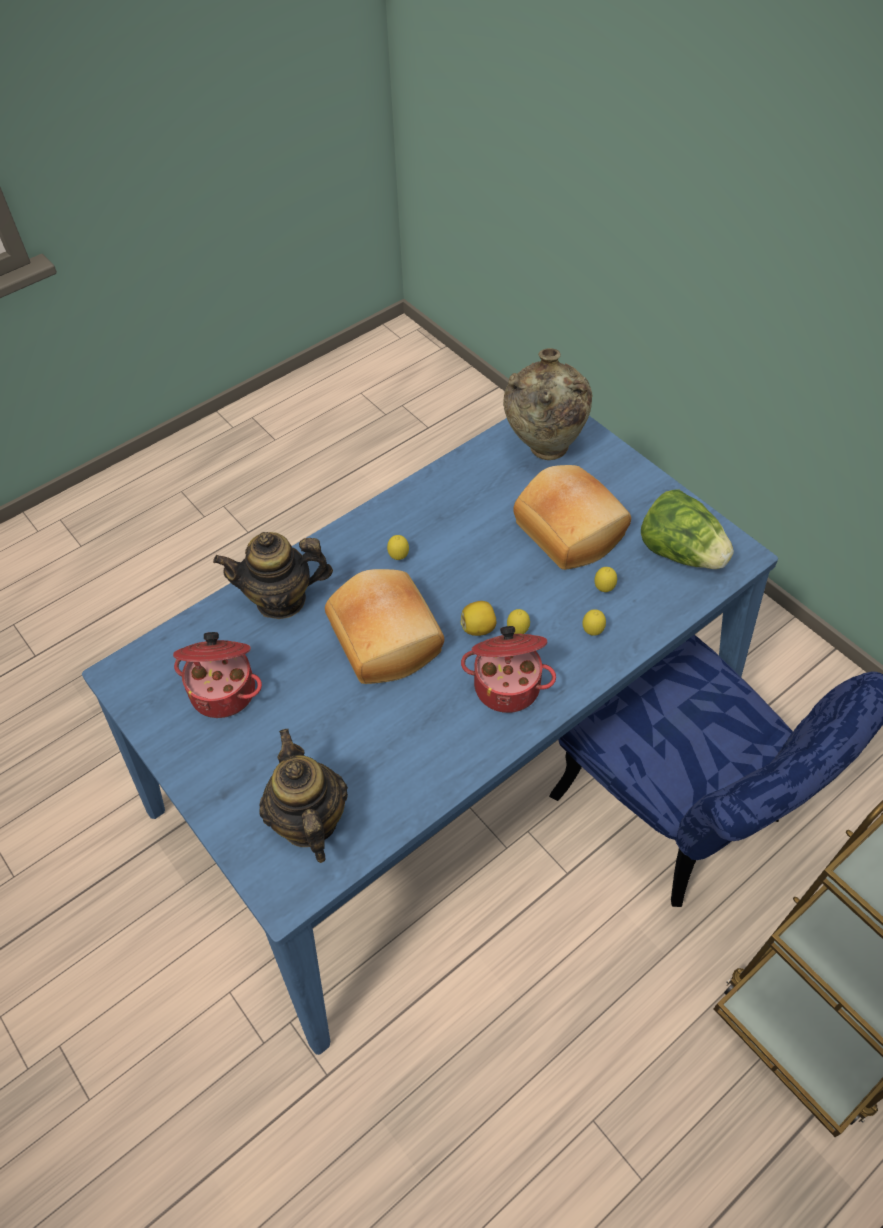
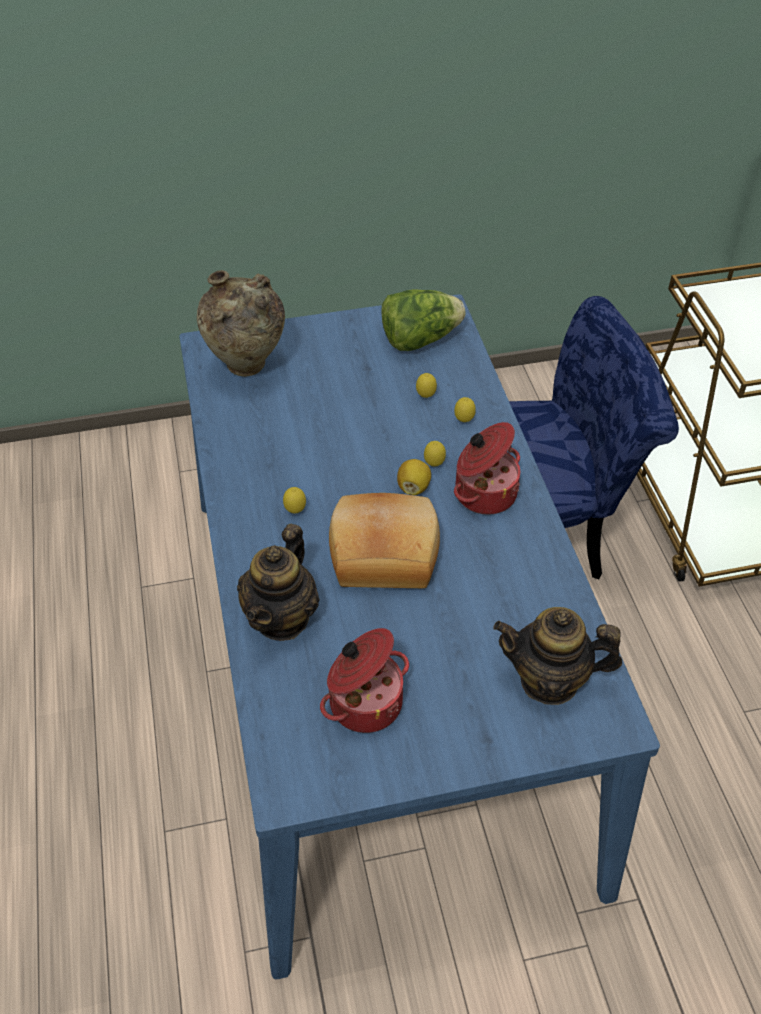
camera: 65 degrees left, 5 degrees down
(572, 529) = (349, 388): bread -> none

